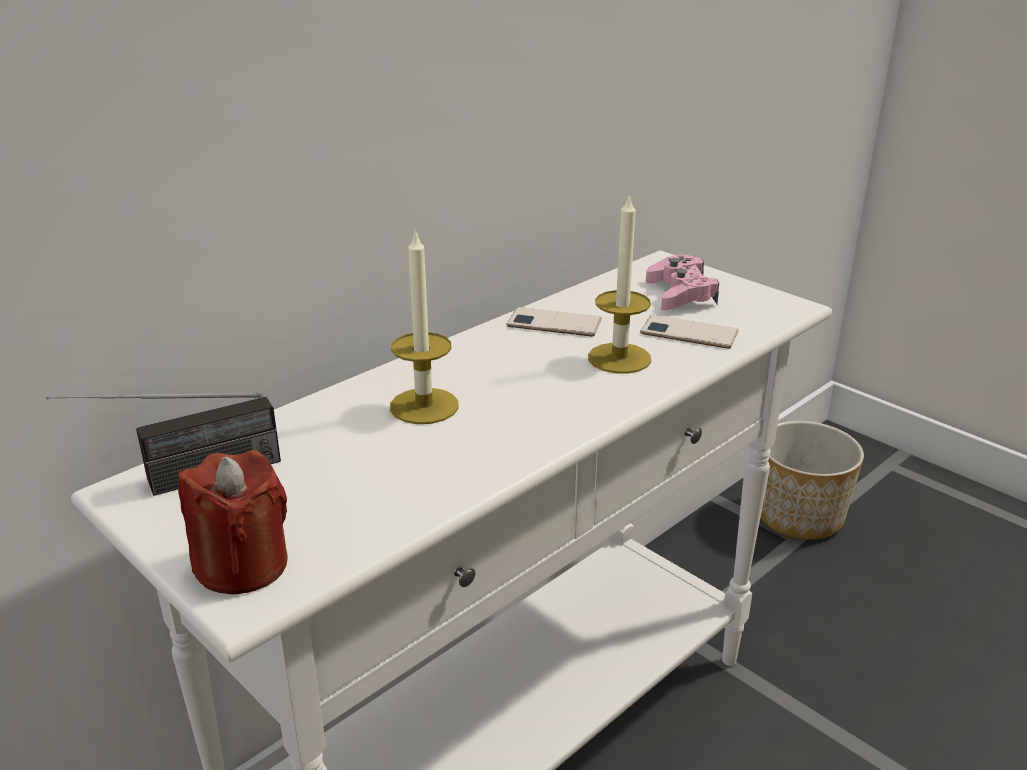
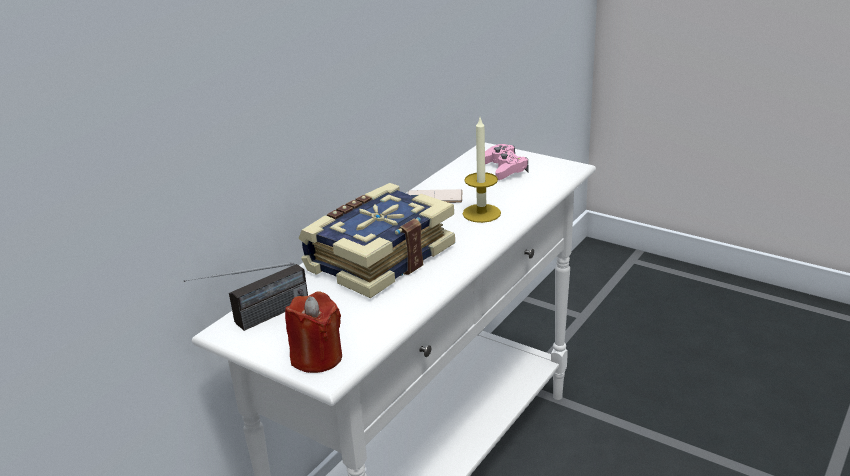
camera: 10 degrees left, 0 degrees up
(424, 406) = (378, 257): candle -> book
(689, 333) = (517, 192): phone -> none
(800, 516) = (582, 301): planter -> none

